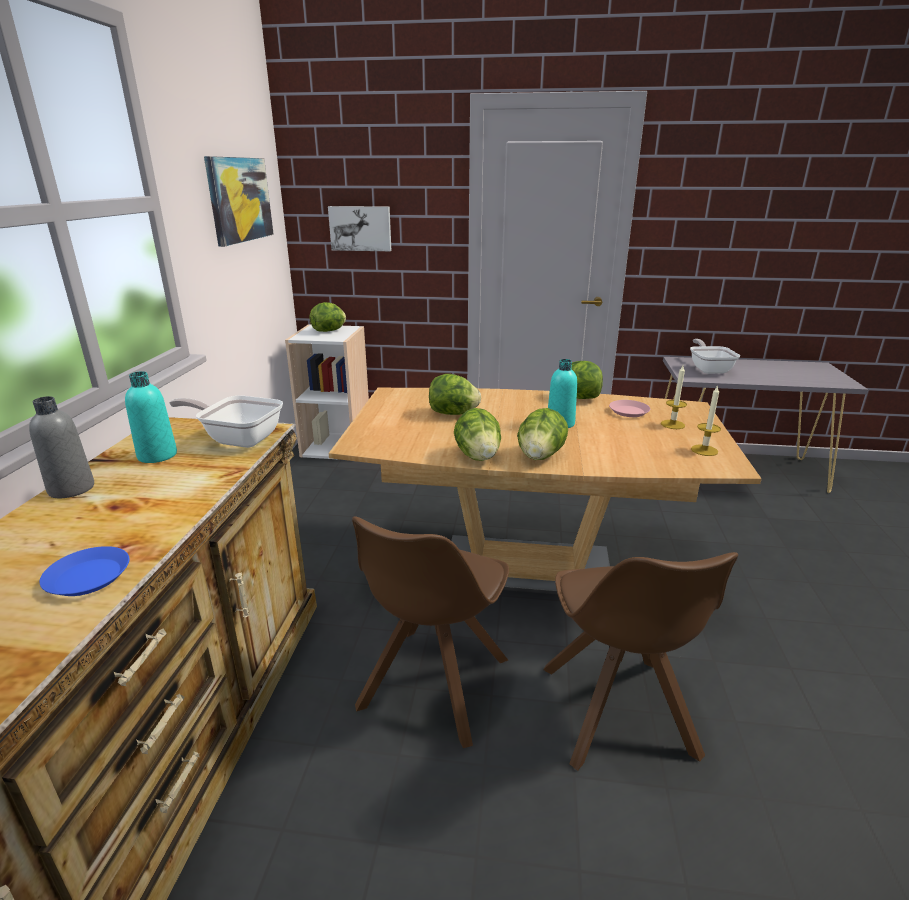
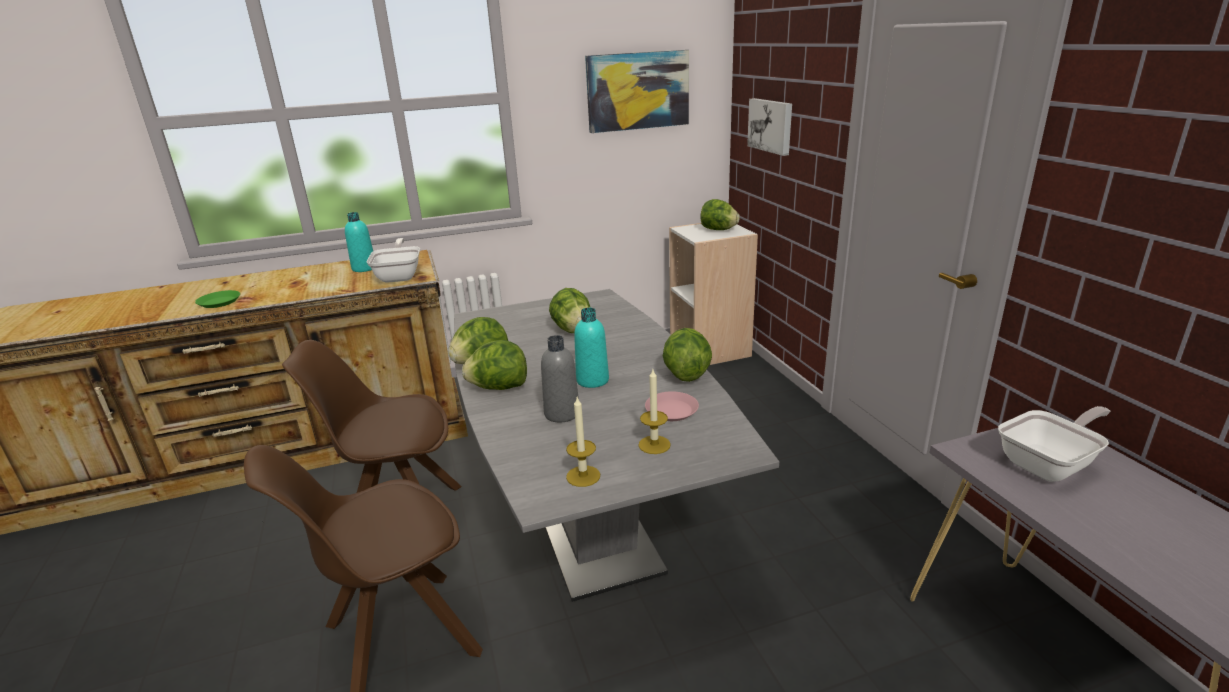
camera: 65 degrees right, 0 degrees up
(71, 489) = (314, 268): grey bottle -> grey bottle (562, 413)
(87, 577) = (219, 302): blue plate -> green plate
(527, 567) = (591, 524): brown dining table -> grey dining table

